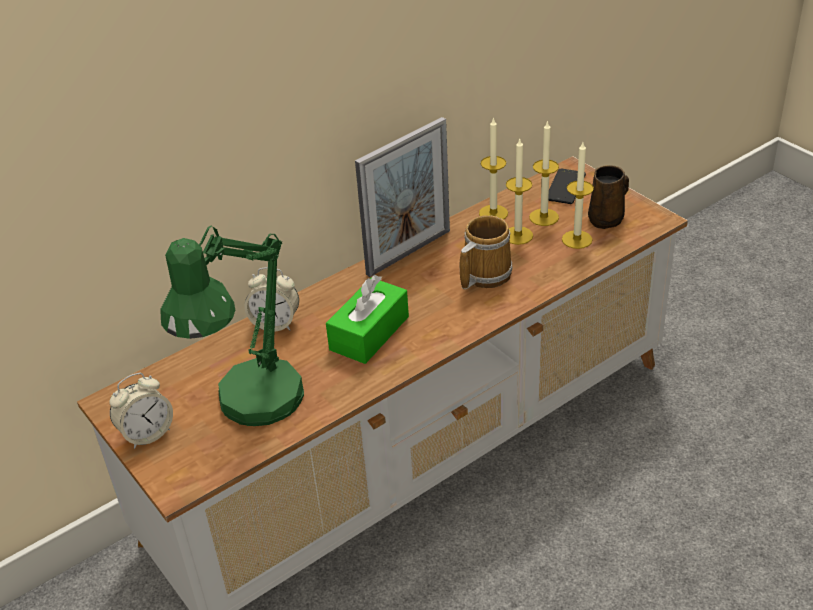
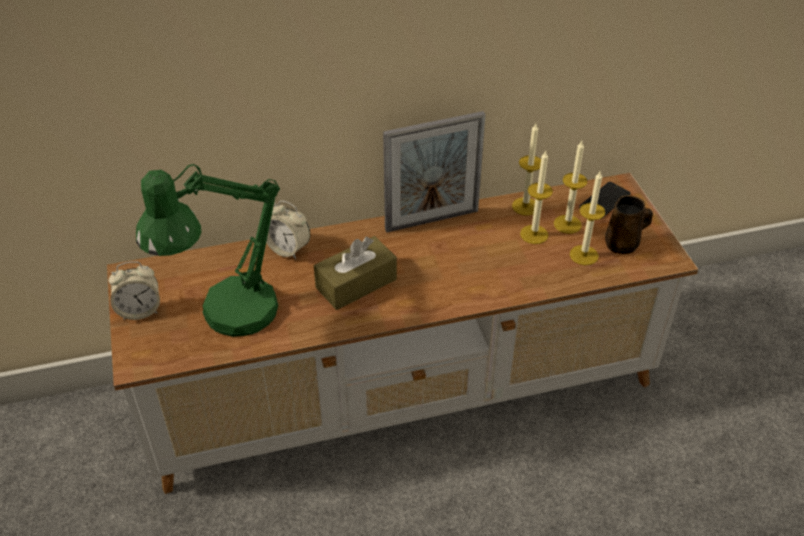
camera: 20 degrees right, 5 degrees up
(369, 333) = (356, 283): green tissue box -> brown tissue box
(483, 275) = (482, 262): mug -> none

